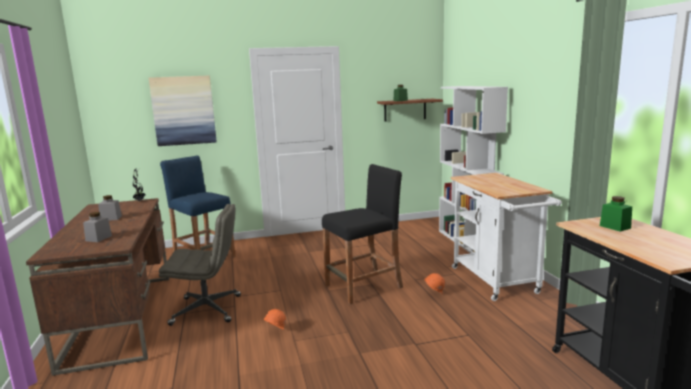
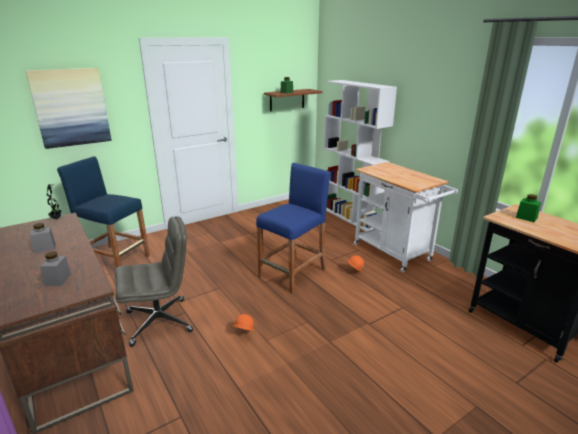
camera: 20 degrees left, 10 degrees up
(364, 287) = (293, 273): black stool -> blue stool

